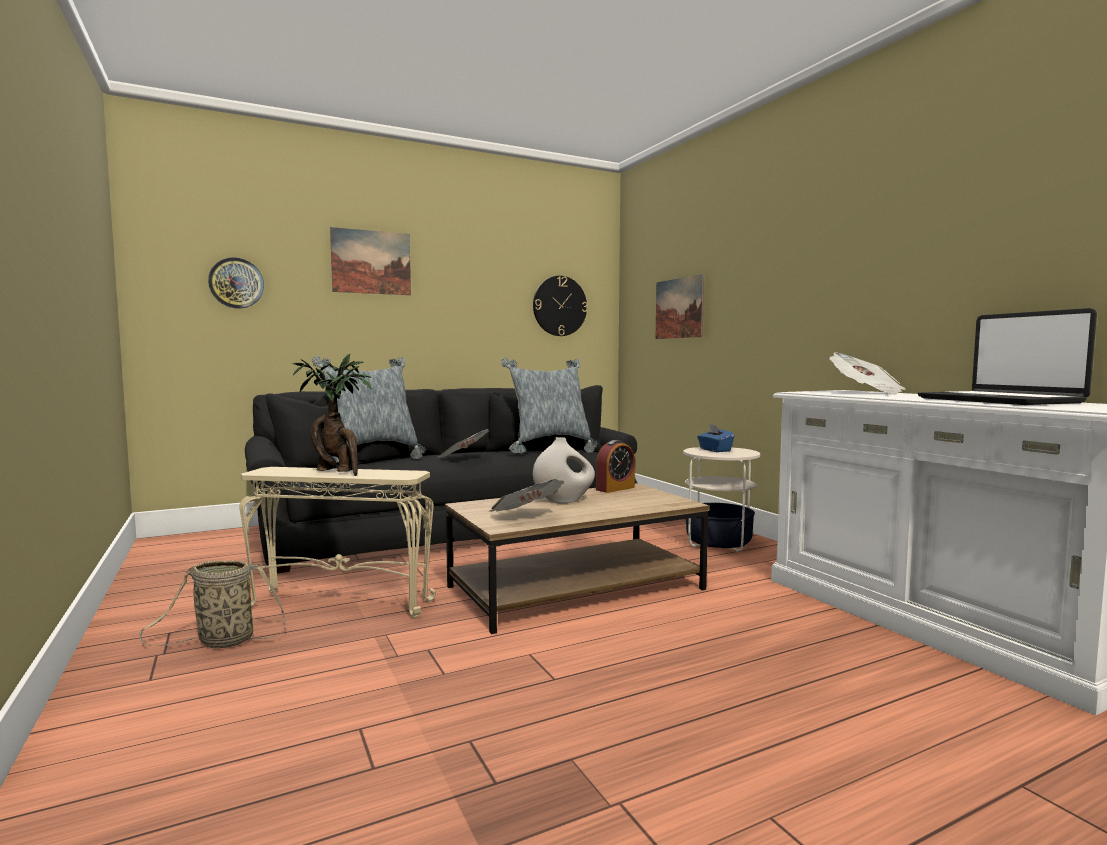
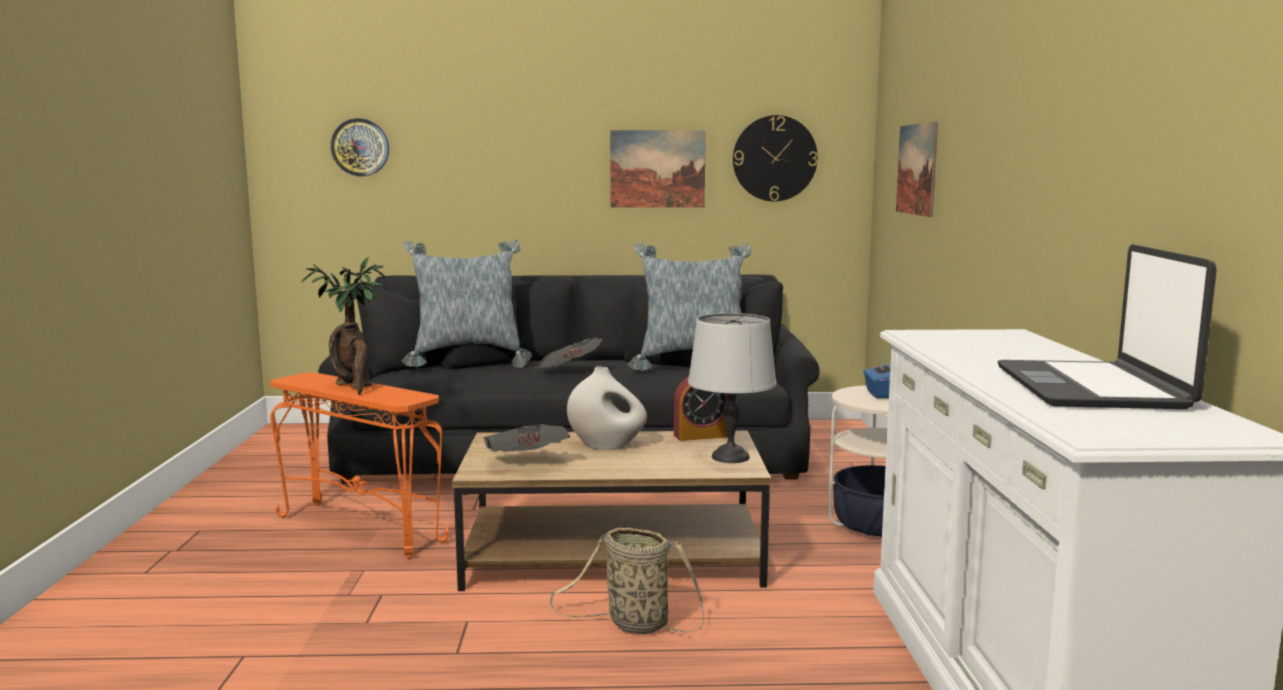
camera: 25 degrees right, 5 degrees up
(221, 642) = (227, 548): basket -> basket (633, 624)
(340, 604) = (360, 529): beige side table -> orange side table
(371, 262) = (512, 113): picture -> picture (657, 169)
(660, 498) = (730, 457): none -> grey table lamp
(866, 393) = (1003, 343): newspaper -> none

